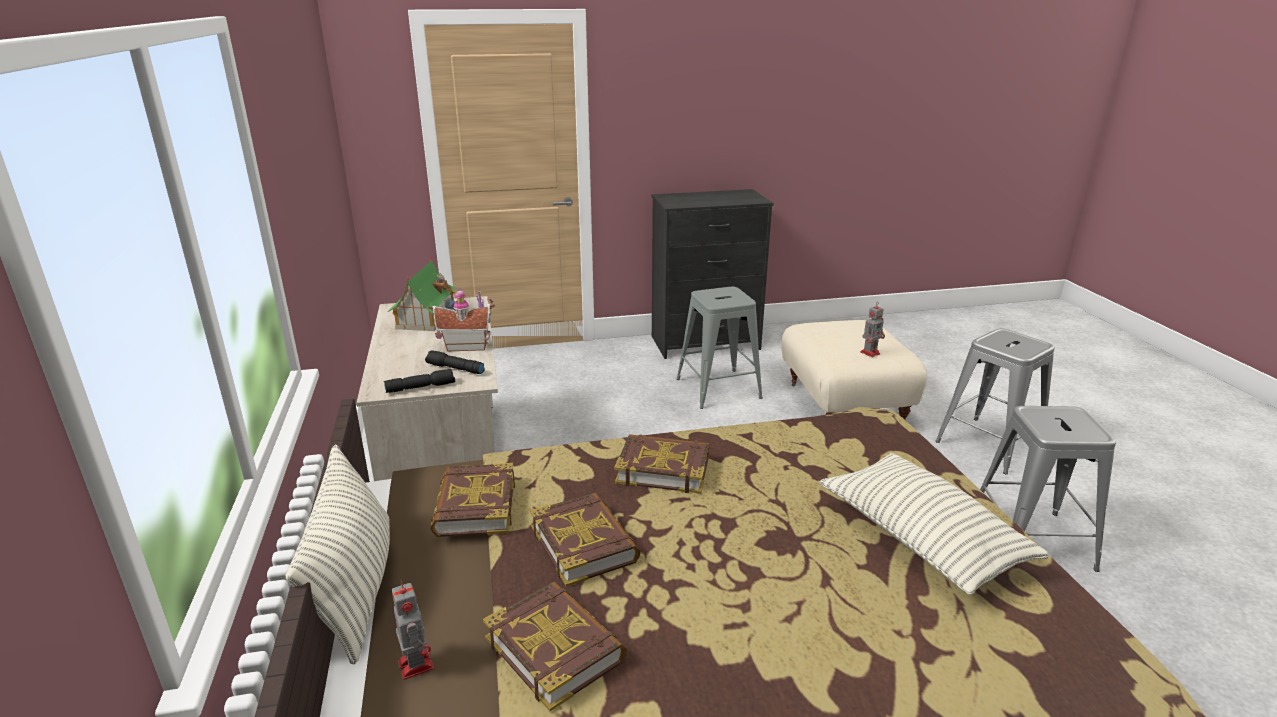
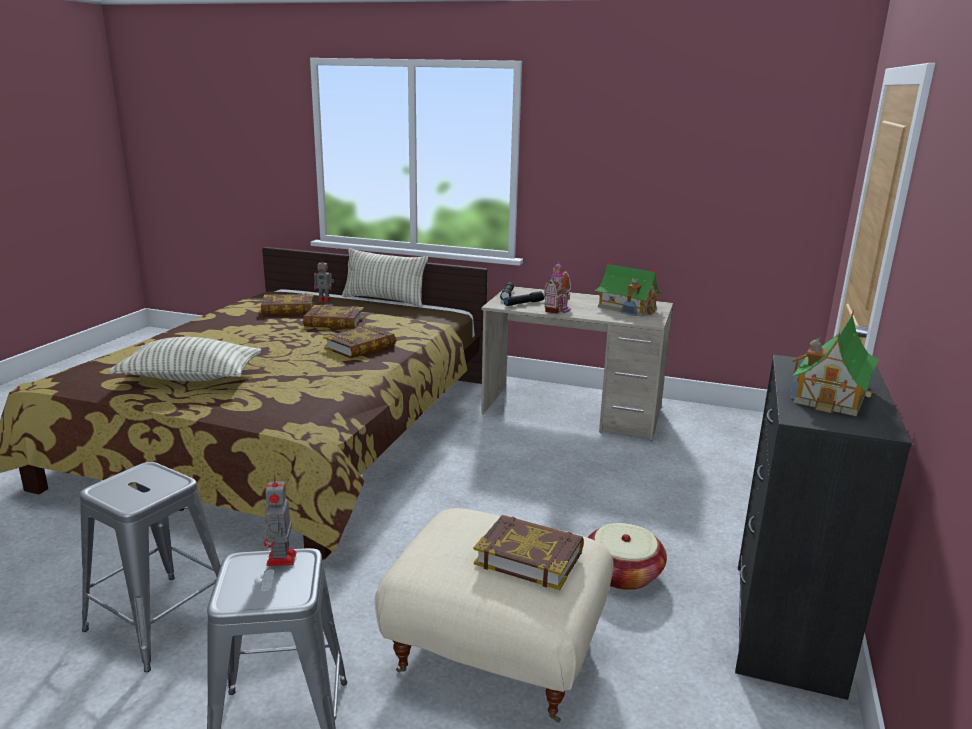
camera: 120 degrees right, 5 degrees down
(475, 506) = (398, 312): book -> book (529, 557)
(716, 198) = (831, 395): none -> toy house
(718, 388) = (622, 574): grey stool -> basket
(870, 352) = (445, 541): toy robot -> toy robot (281, 560)

